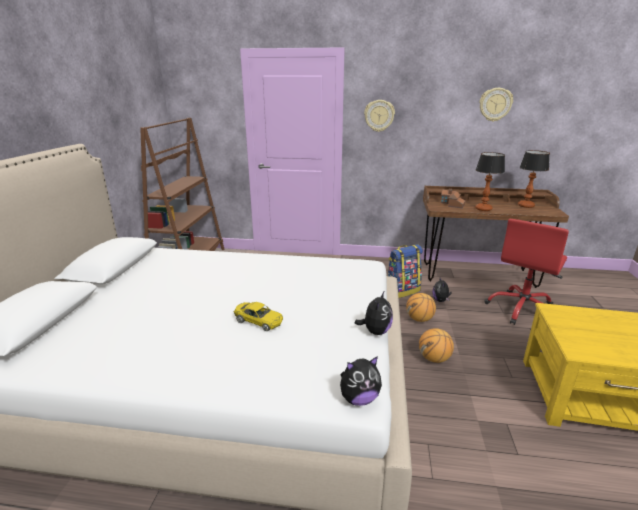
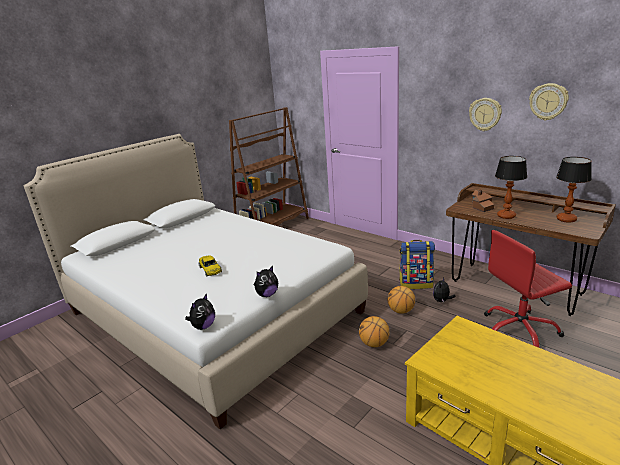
camera: 35 degrees right, 0 degrees up
(359, 399) = (203, 326): plush toy -> plush toy turned 75 degrees counterclockwise
(379, 115) = (429, 110): wall clock -> wall clock (485, 114)

